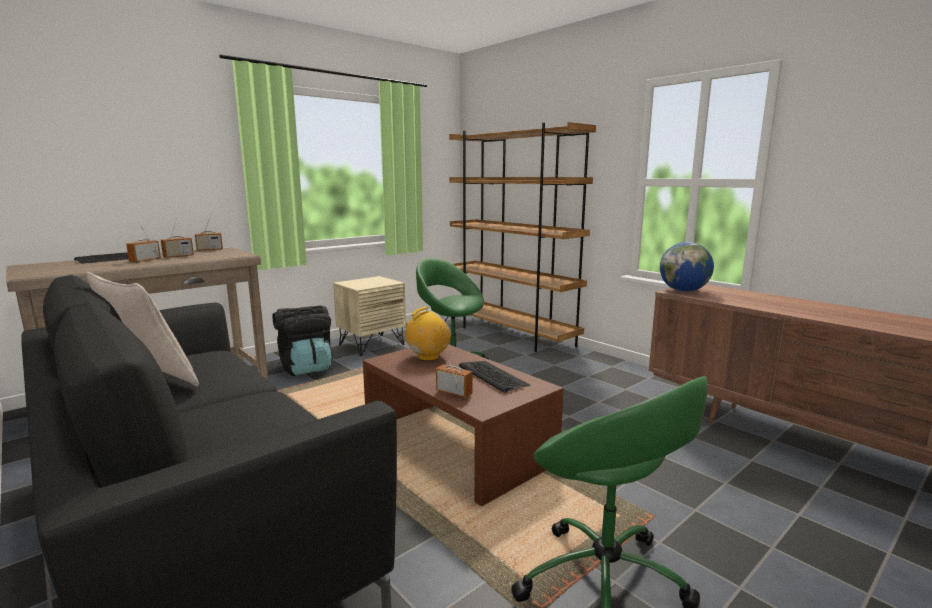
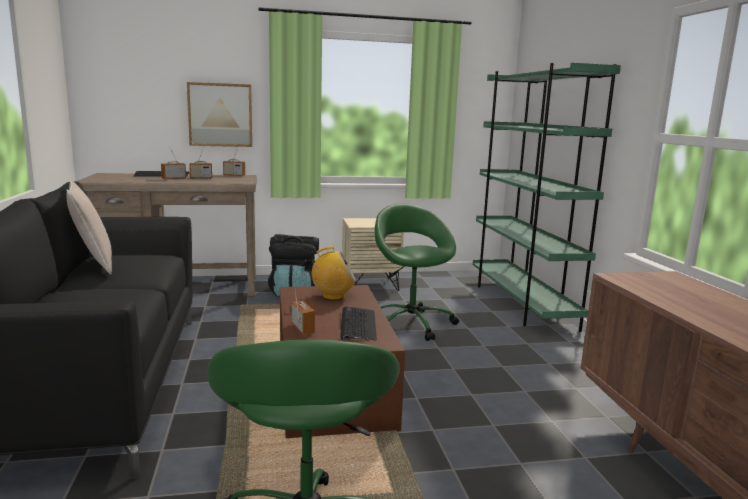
camera: 30 degrees right, 0 degrees up
(179, 180) = (220, 115): none -> picture
(512, 335) = (521, 304): brown bookcase -> green bookcase
(683, 291) = (632, 278): globe -> none

